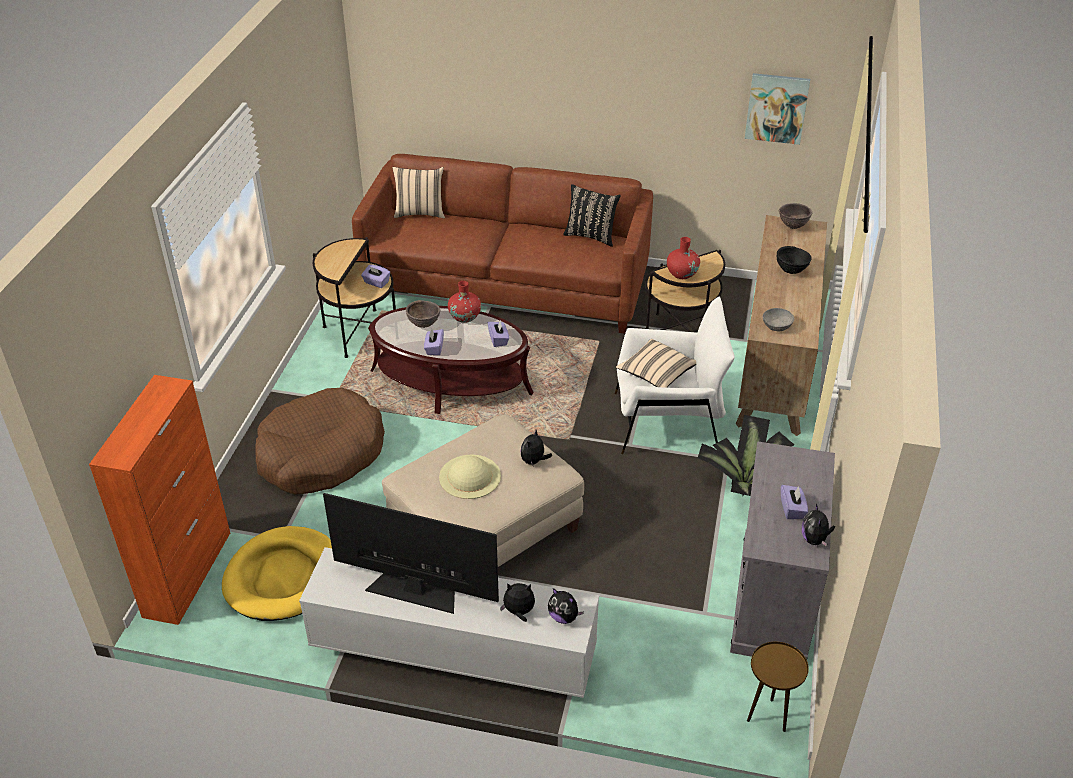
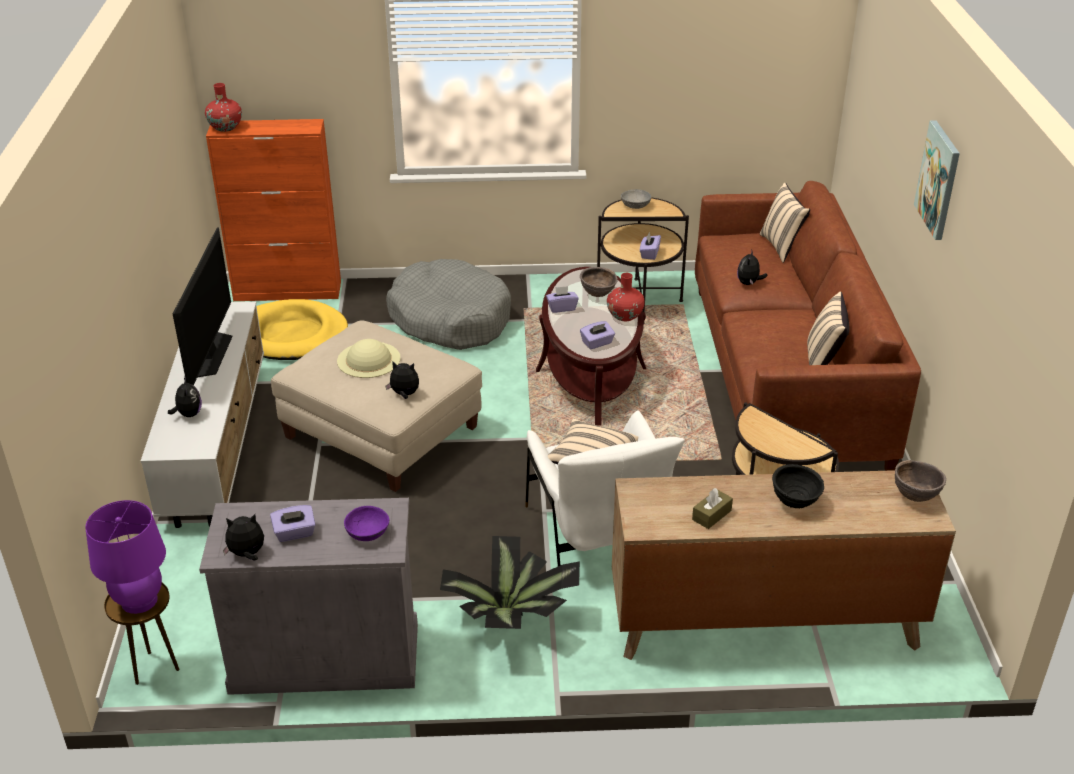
camera: 75 degrees right, 5 degrees down
(320, 454) = (450, 319): brown dog bed -> grey dog bed
(564, 617) = (184, 441): plush toy -> plush toy (749, 283)
(591, 235) = (823, 363): black pillow -> beige pillow
(682, 274) = (758, 427): red vase -> red vase (225, 127)
(776, 108) = (1015, 341): picture -> picture (939, 179)
(777, 326) = (656, 500): grey bowl -> grey bowl (635, 206)
(778, 664) = (139, 601): none -> purple table lamp
(797, 306) = (711, 515): none -> brown tissue box
(798, 468) = (367, 533): none -> purple bowl

